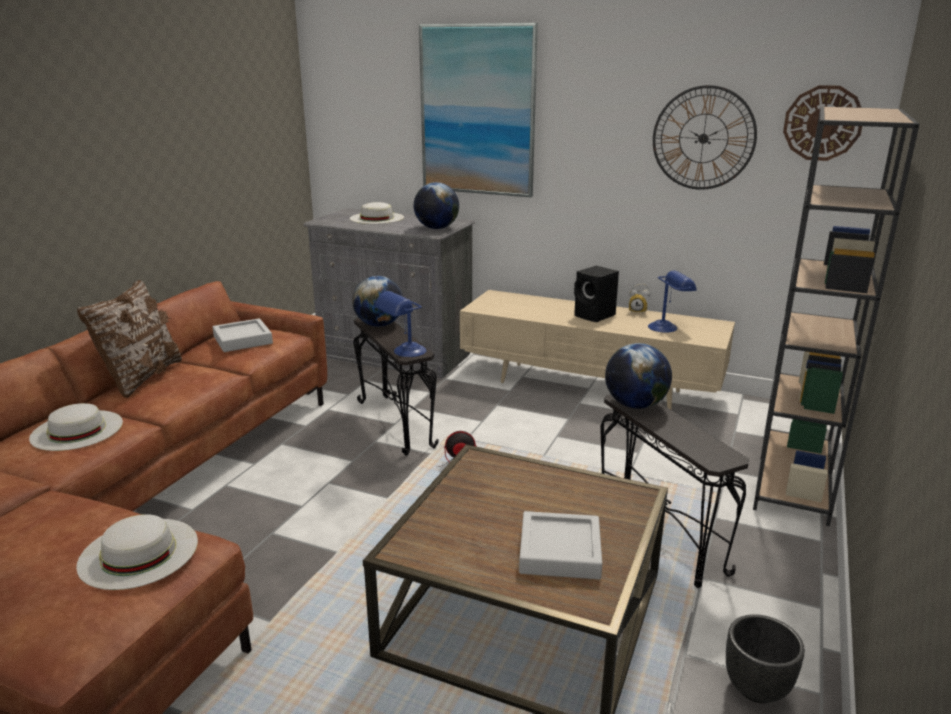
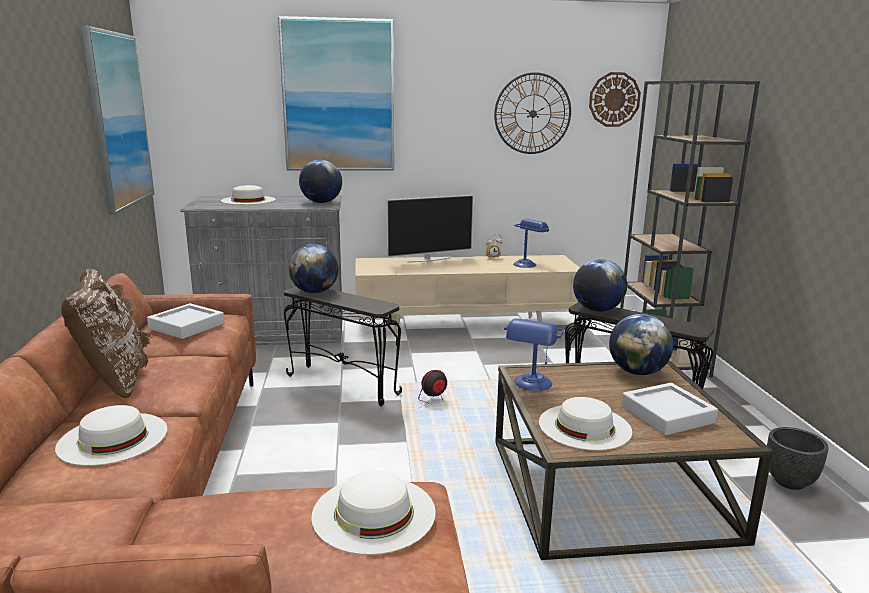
camera: 30 degrees left, 5 degrees down
(259, 135) = (119, 121): none -> picture
(404, 352) = (372, 307): blue table lamp -> blue table lamp (532, 386)
(451, 535) = (584, 426): none -> white hat
(560, 303) = (428, 260): none -> television
(595, 316) = (467, 264): black speaker -> none
(604, 492) = (637, 372): none -> globe

